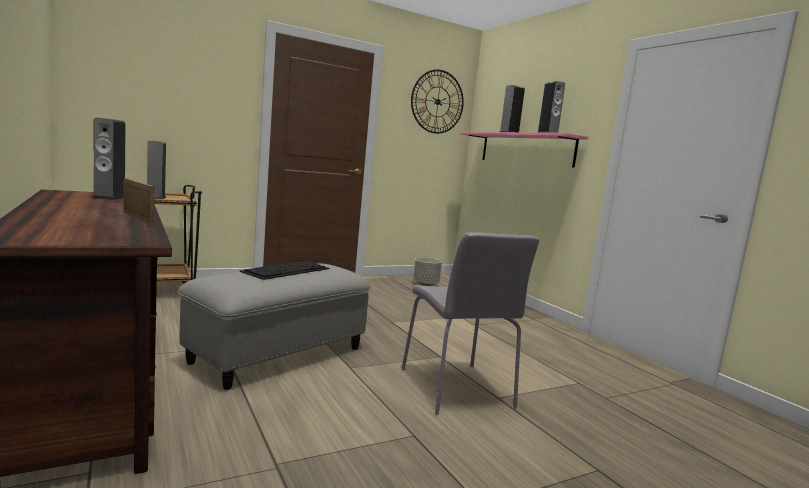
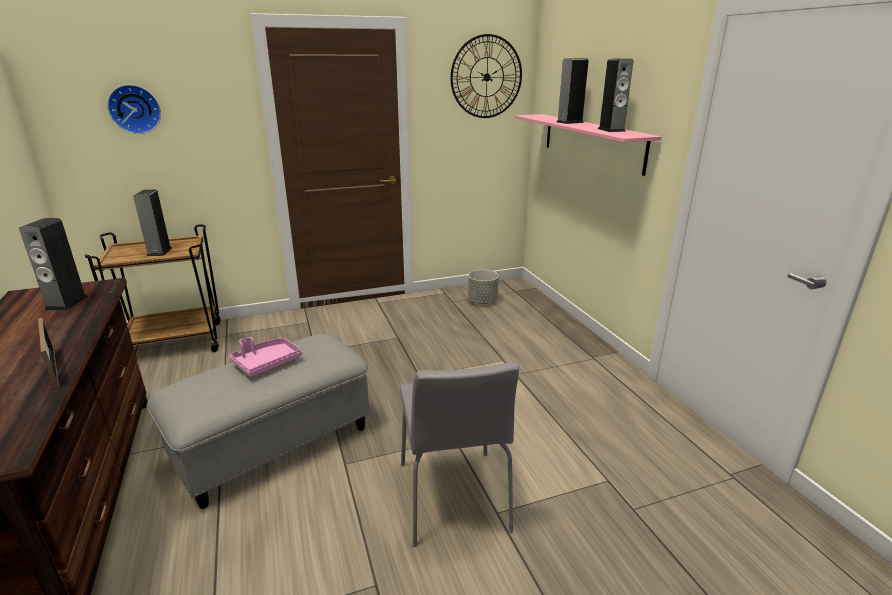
camera: 10 degrees right, 15 degrees up
(155, 76) = (135, 109): none -> wall clock
(287, 270) = (266, 363): keyboard -> pink tray

